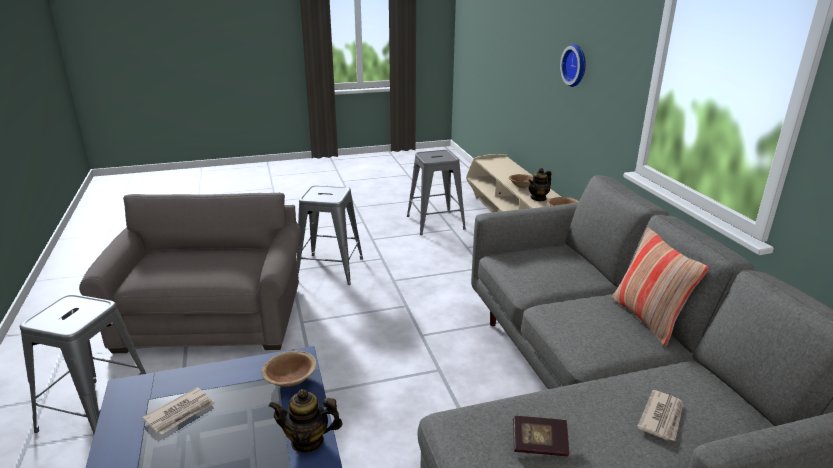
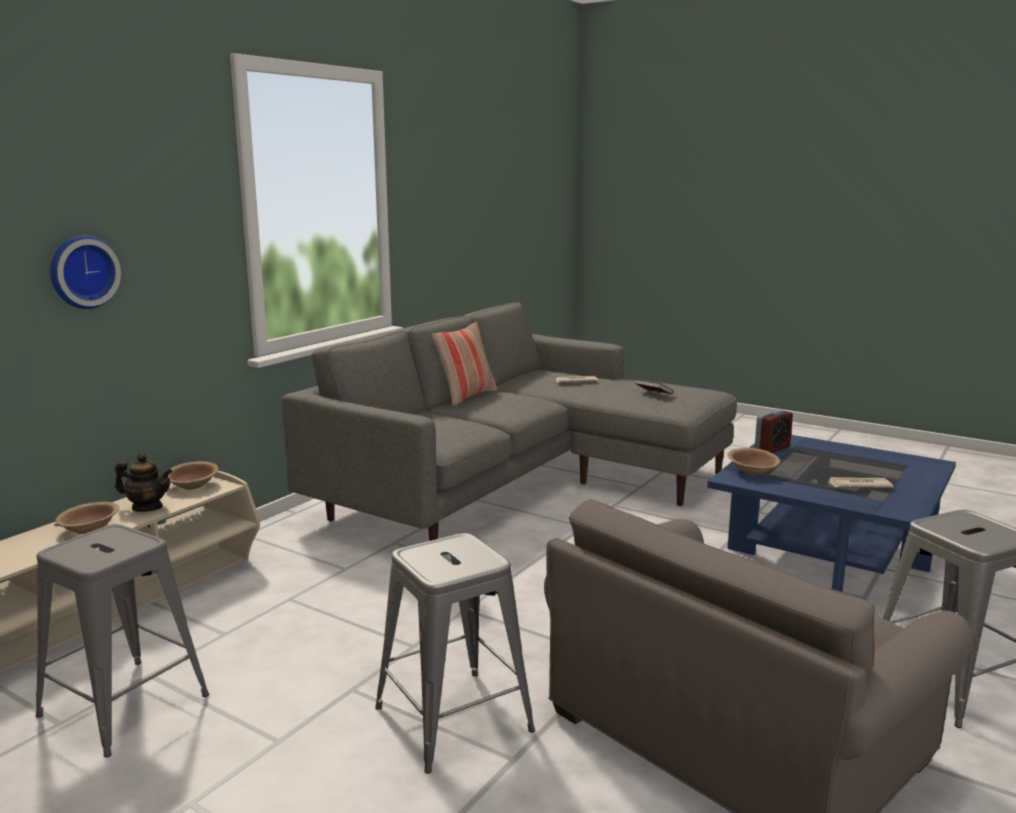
camera: 130 degrees left, 10 degrees down
(307, 441) = (772, 448): teapot -> alarm clock

